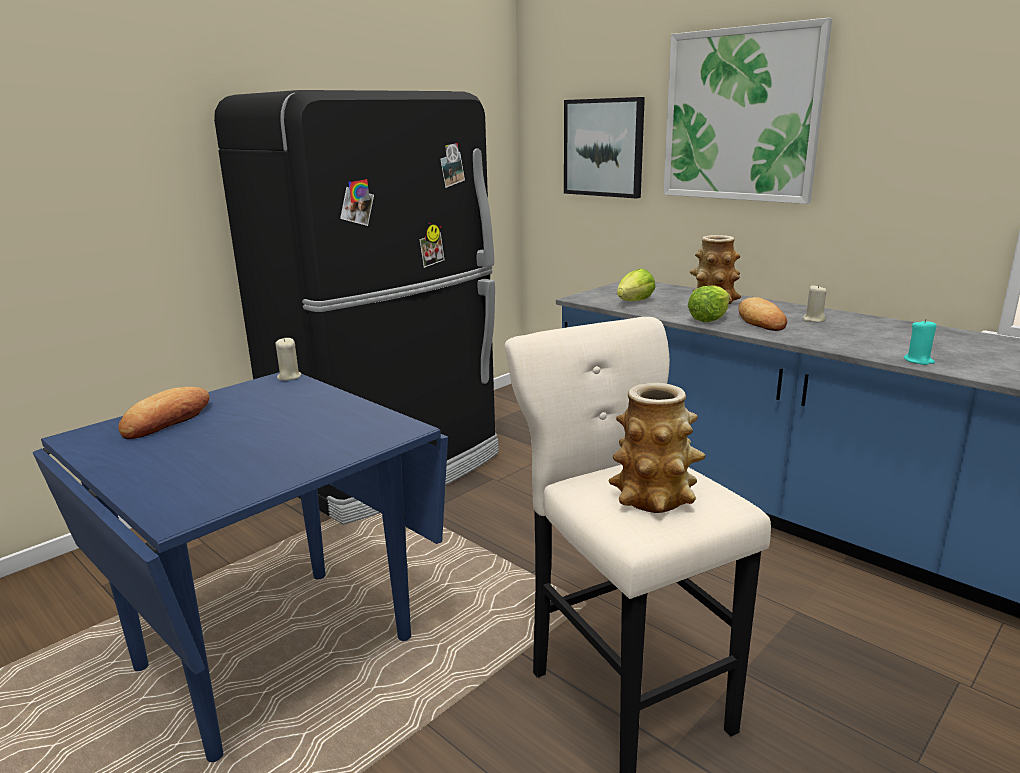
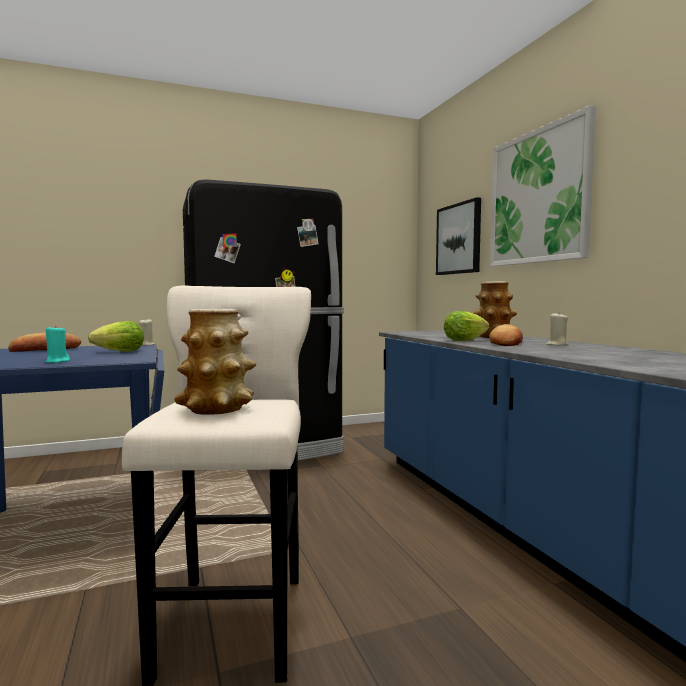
camera: 25 degrees right, 15 degrees down
(635, 302) = (431, 334): lettuce -> lettuce (120, 351)
(918, 361) = (599, 361): turquoise candle -> turquoise candle (57, 361)

